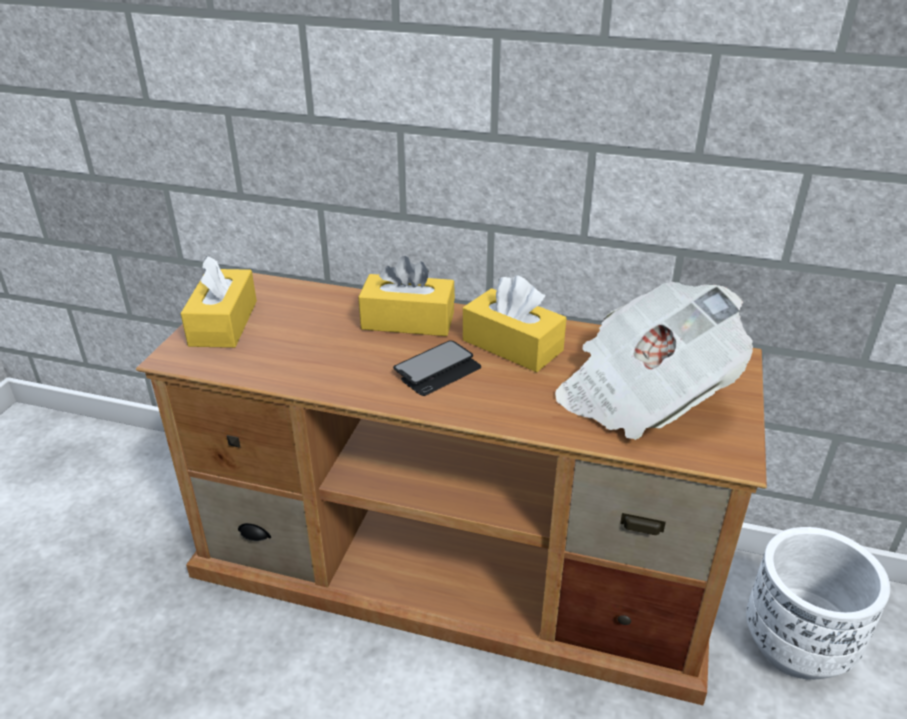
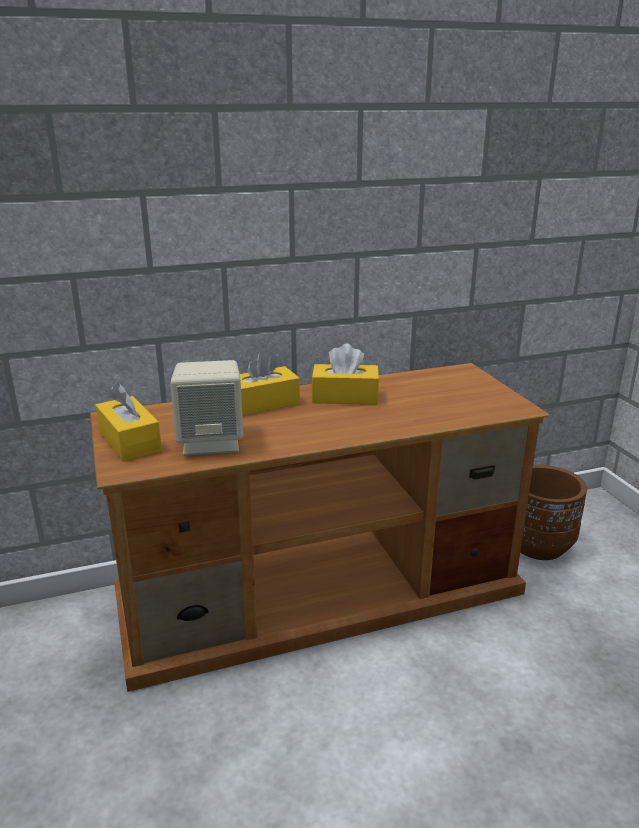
camera: 35 degrees left, 10 degrees down
(293, 355) = (211, 442): none -> beige speaker
(437, 370) = (319, 420): phone -> none
(642, 395) = (445, 397): newspaper -> none
(796, 646) = (538, 545): white planter -> brown planter

